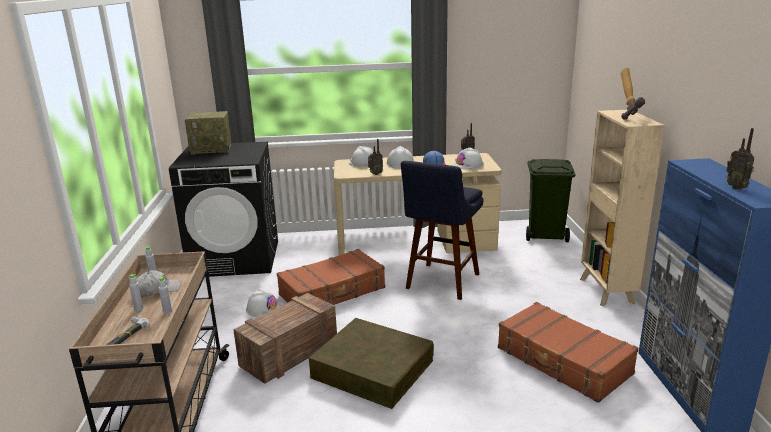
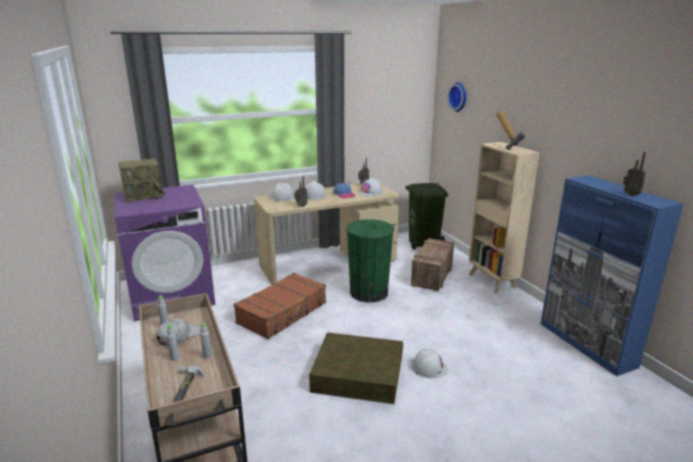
camera: 20 degrees left, 0 degrees up
(236, 258) = (173, 296): black washing machine -> purple washing machine
(263, 308) = (229, 338): white hard hat -> white hard hat (429, 367)
(288, 355) = (277, 376): crate -> crate (432, 276)
(441, 283) = (369, 292): blue stool -> green trash can
(563, 361) = (495, 340): brown suitcase -> none
(596, 50) = (459, 97): none -> wall clock

